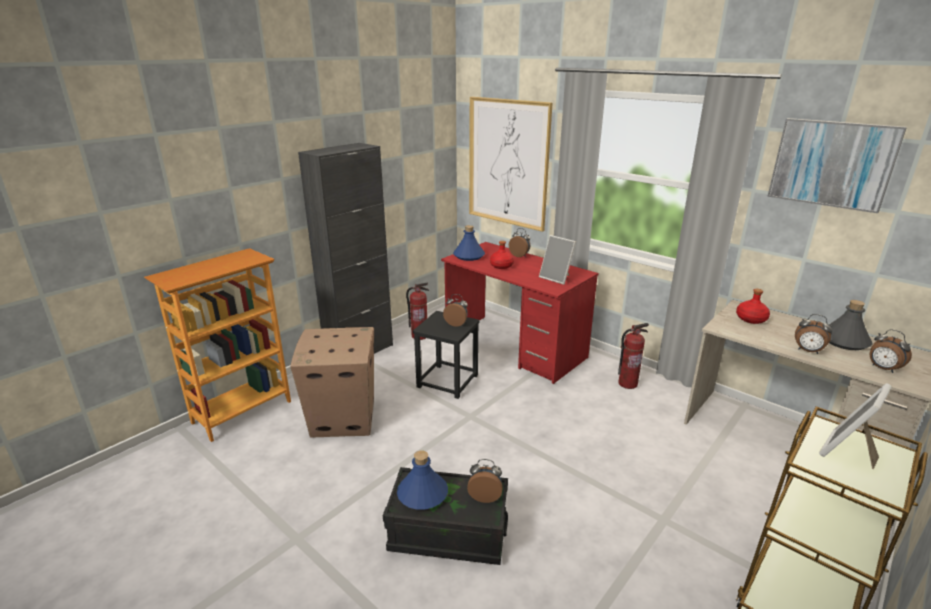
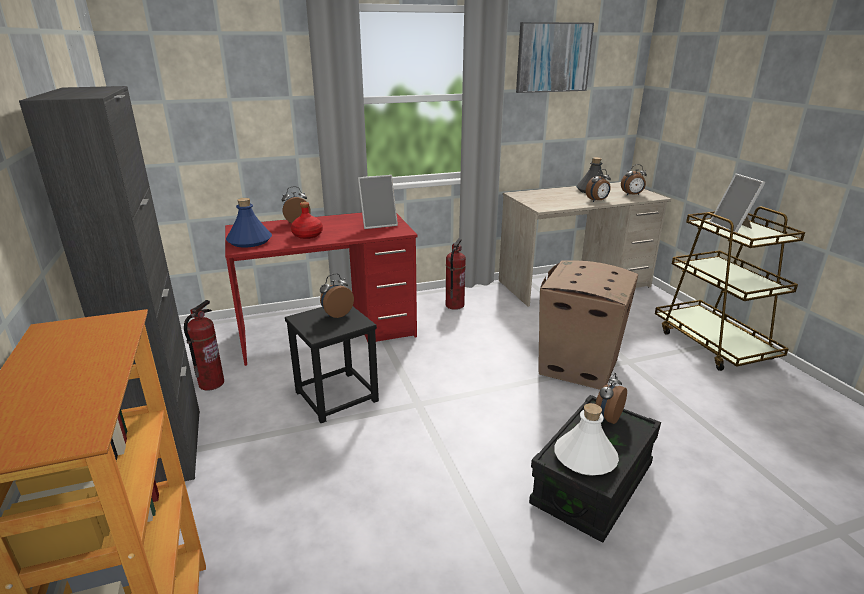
camera: 60 degrees left, 0 degrees up
(342, 418) = (315, 514): cardboard box -> cardboard box (578, 367)
(422, 494) = (585, 458): blue bottle -> white bottle
(508, 163) = (221, 112): picture -> none
(751, 319) = (539, 197): red bottle -> none

